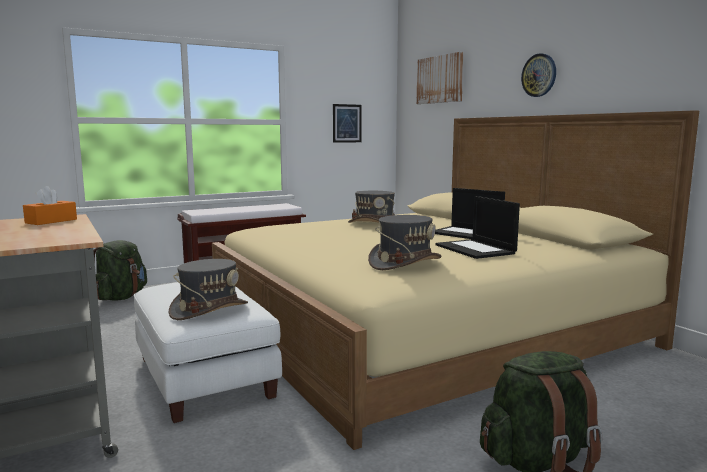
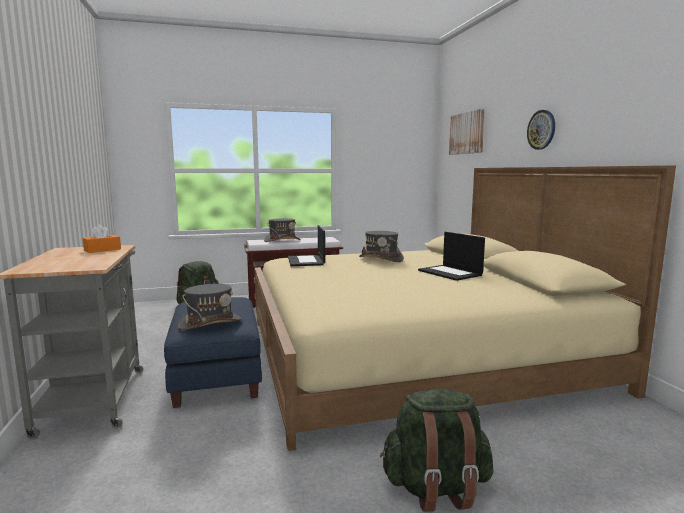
camera: 15 degrees right, 0 degrees up
(204, 377) = (216, 374): white ottoman -> blue ottoman
(347, 123) = (389, 171): picture -> none
(404, 263) = (363, 298): grey hat -> grey hat (282, 240)
(476, 249) = (440, 289): laptop -> laptop (306, 261)

